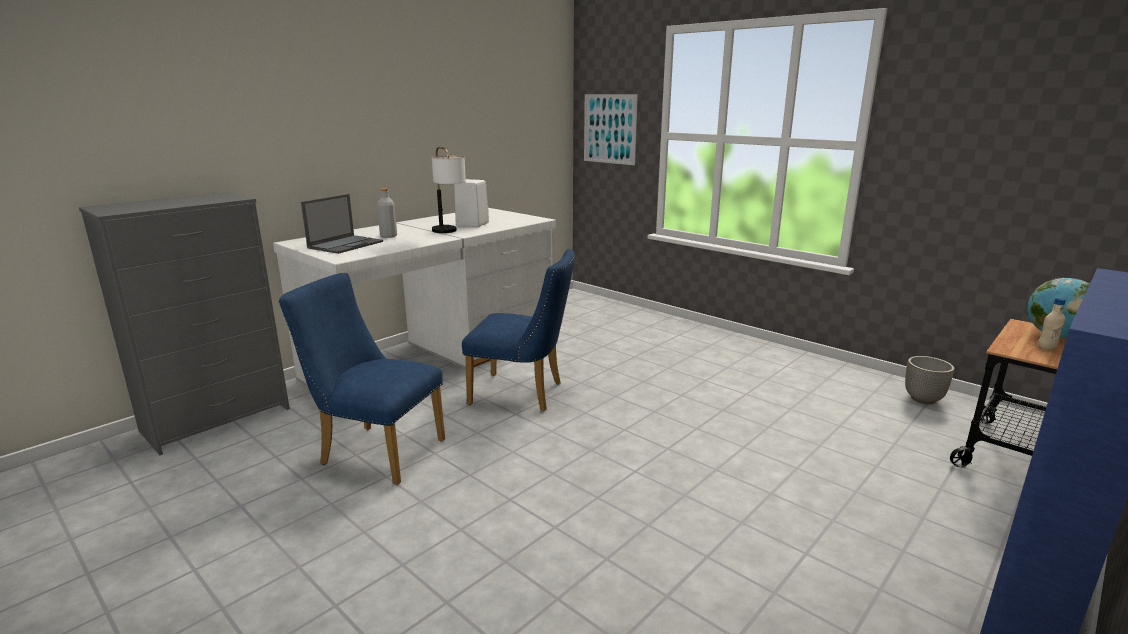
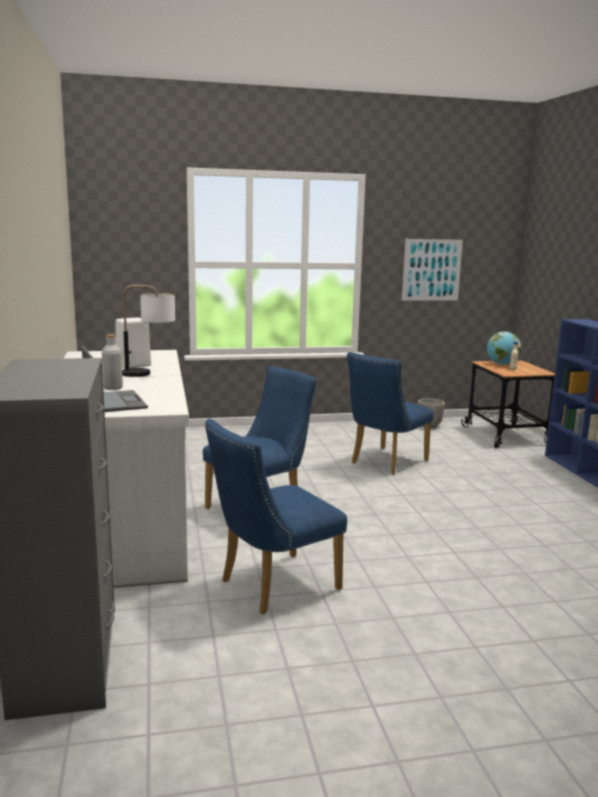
camera: 55 degrees left, 5 degrees down
(609, 129) = (125, 260): picture -> picture (432, 270)
(741, 411) = (384, 462): none -> blue chair

